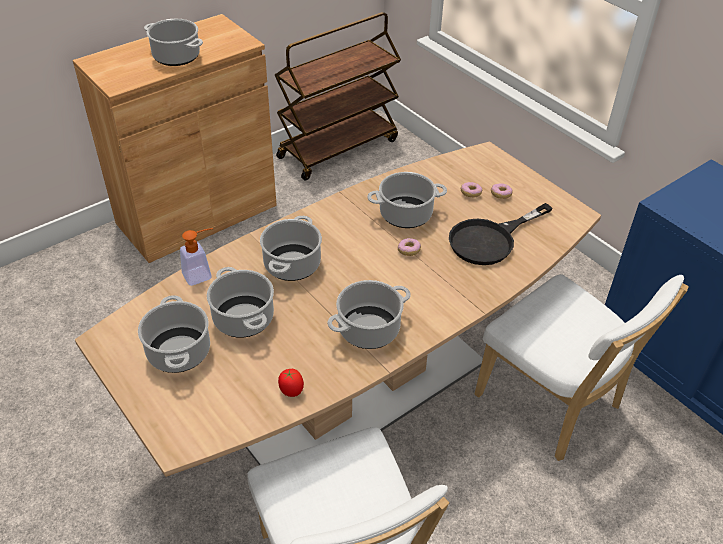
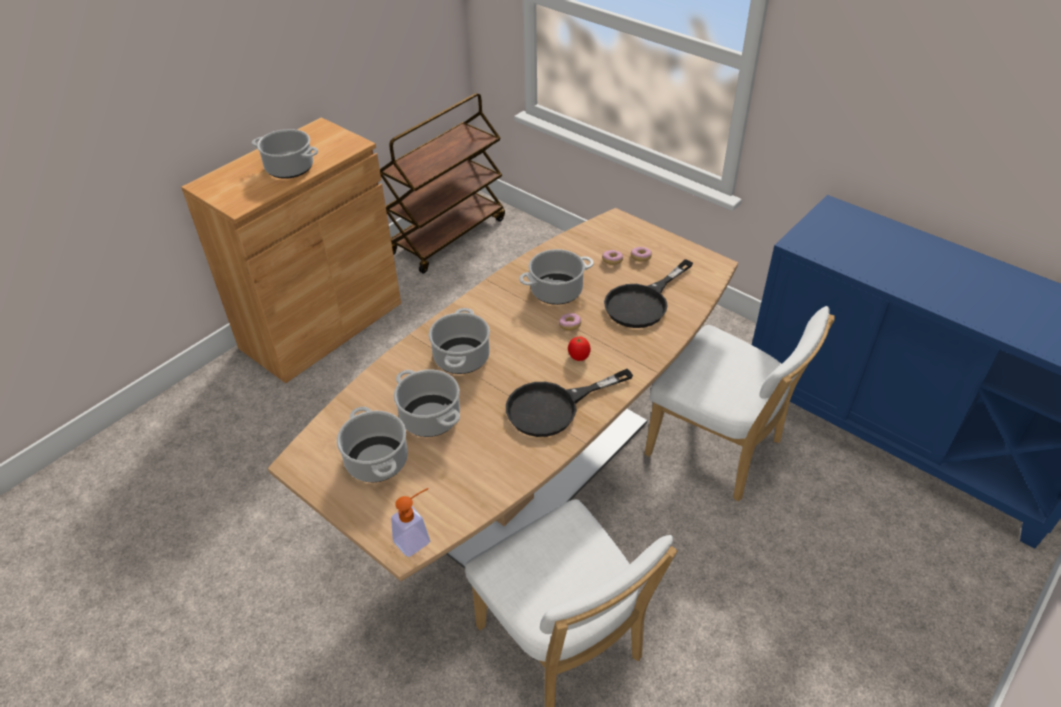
camera: 10 degrees left, 0 degrees up
(202, 274) = (375, 382): soap dispenser -> soap dispenser (417, 538)
(291, 391) = (498, 478): tomato -> tomato (578, 357)
(368, 330) = (554, 407): cooking pot -> black frying pan

